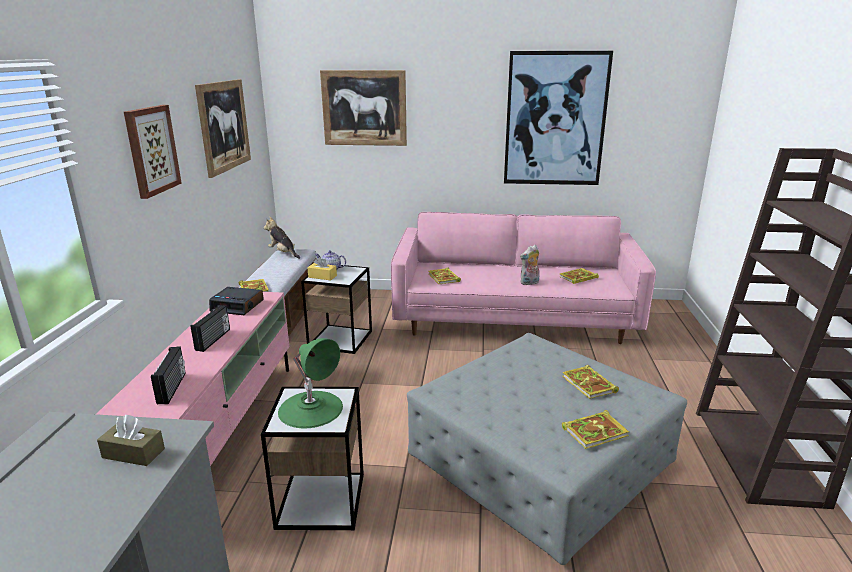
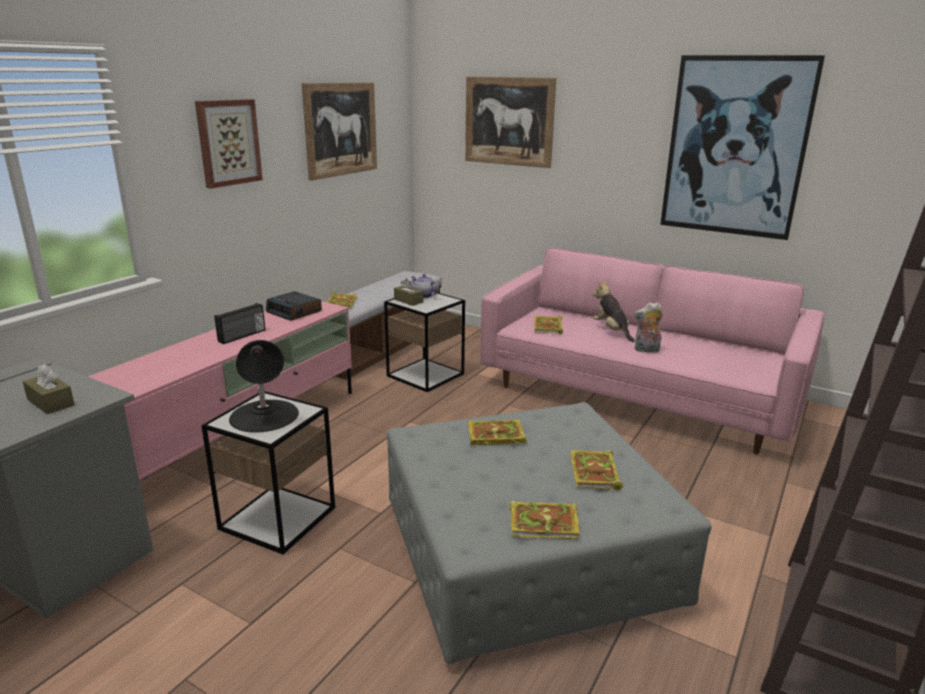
camera: 25 degrees right, 0 degrees up
(173, 388) = (167, 368): radio -> none
(283, 253) = (403, 275): plush toy -> plush toy (611, 331)
(311, 409) = (264, 415): green table lamp -> black table lamp
(322, 276) = (408, 301): yellow tissue box -> brown tissue box
(577, 278) = (716, 356): book -> book (494, 436)

